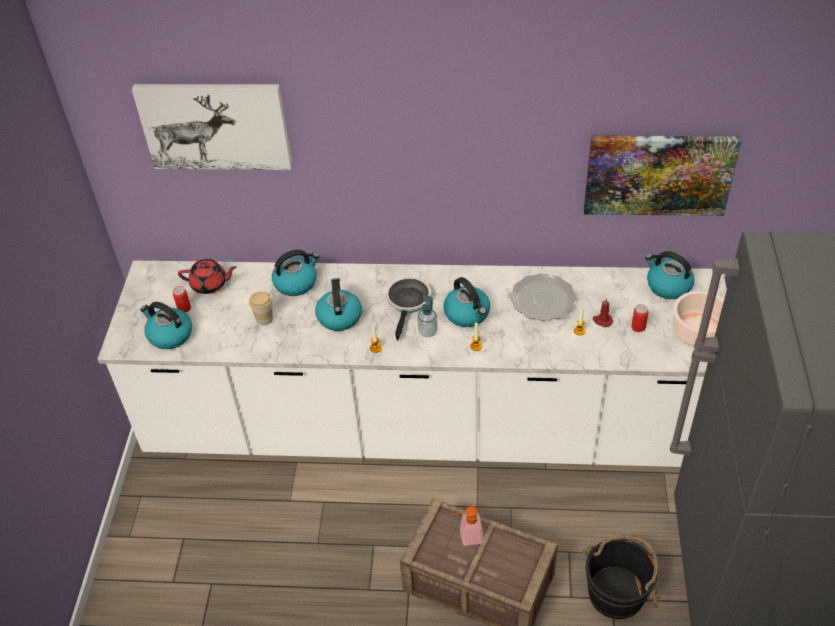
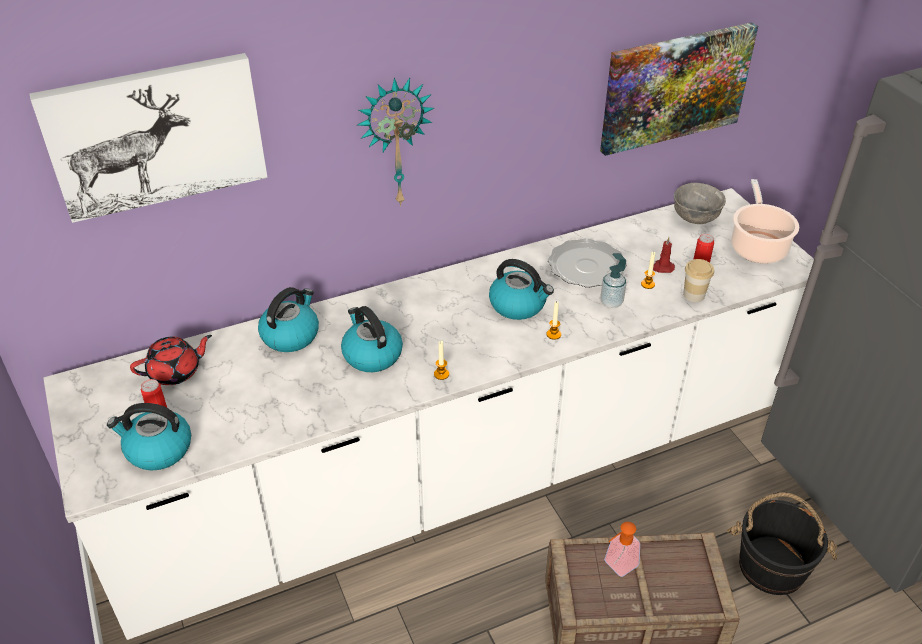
camera: 30 degrees left, 5 degrees down
(264, 319) = (277, 388): cup -> cup (694, 295)
(396, 165) = (395, 142): none -> wall clock
(408, 303) = (443, 315): frying pan -> none
(428, 332) = (488, 337): soap dispenser -> soap dispenser (611, 302)
(667, 286) = (696, 217): kettle -> grey bowl

